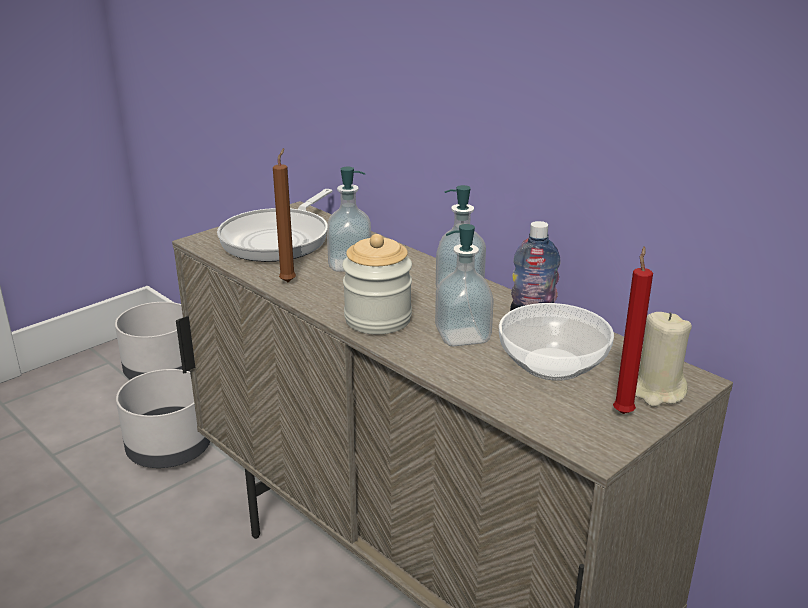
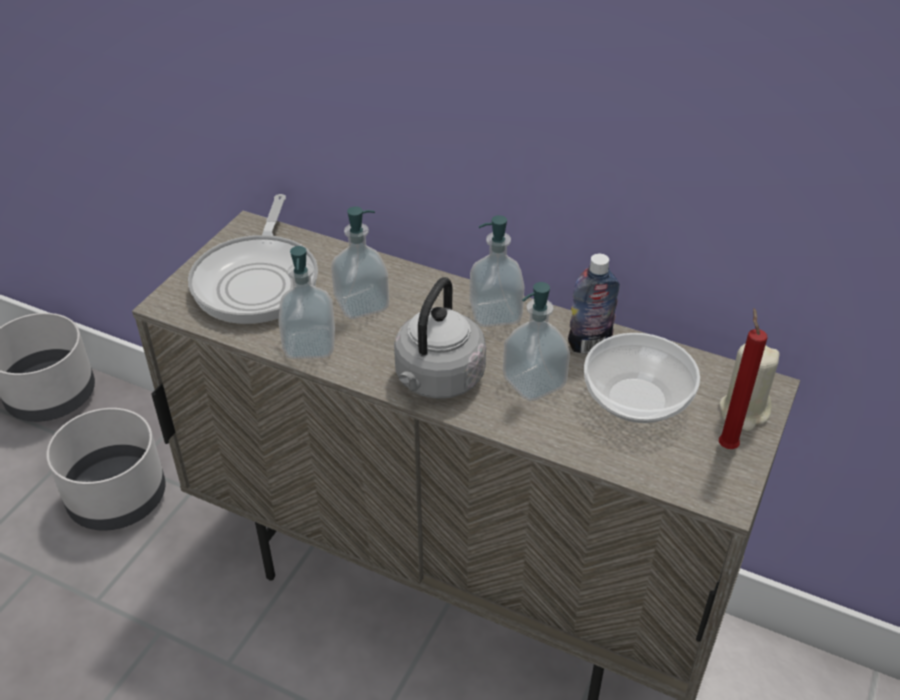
camera: 20 degrees left, 15 degrees up
(289, 281) = (310, 345): brown candle -> soap dispenser
(378, 319) = (437, 380): jar -> grey kettle

